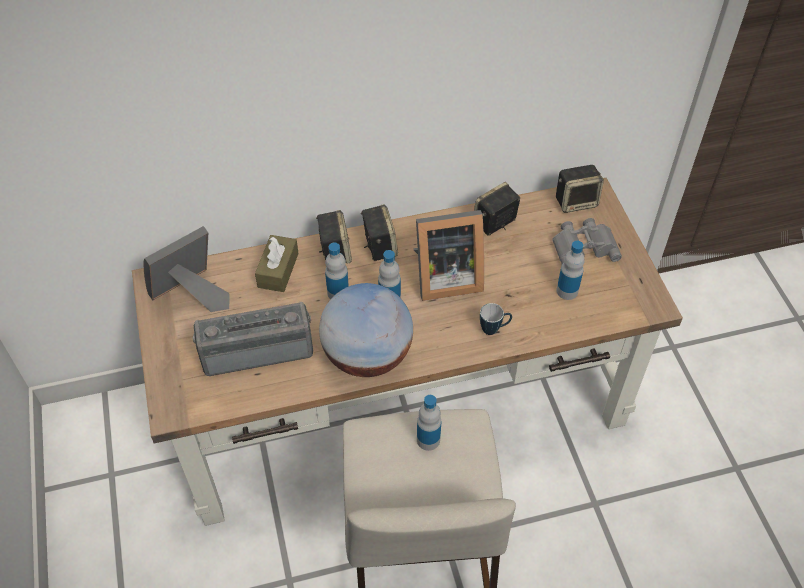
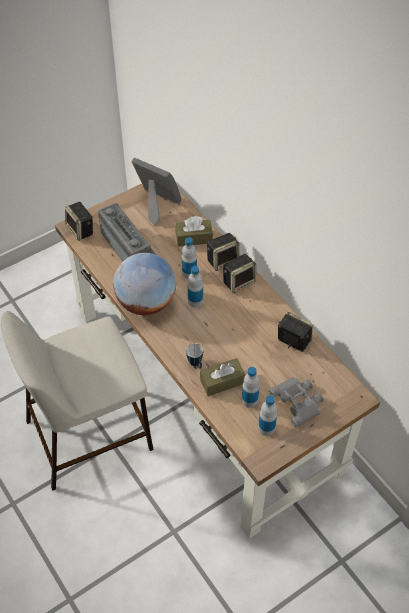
camera: 70 degrees right, 0 degrees up
(428, 440) = (107, 360): bottle -> bottle (266, 428)
(444, 277) = (228, 325): picture frame -> none
(530, 310) = (222, 381): none -> brown tissue box
(576, 201) = (342, 387): speaker -> speaker (81, 230)

